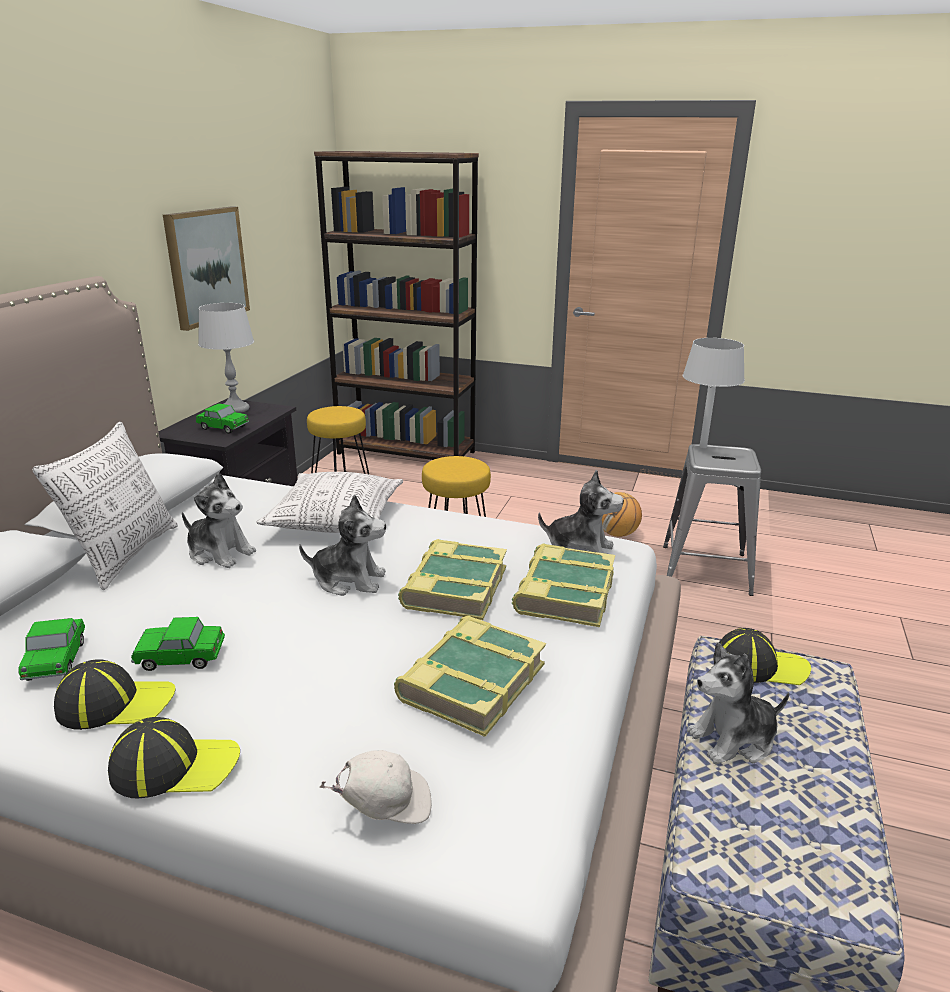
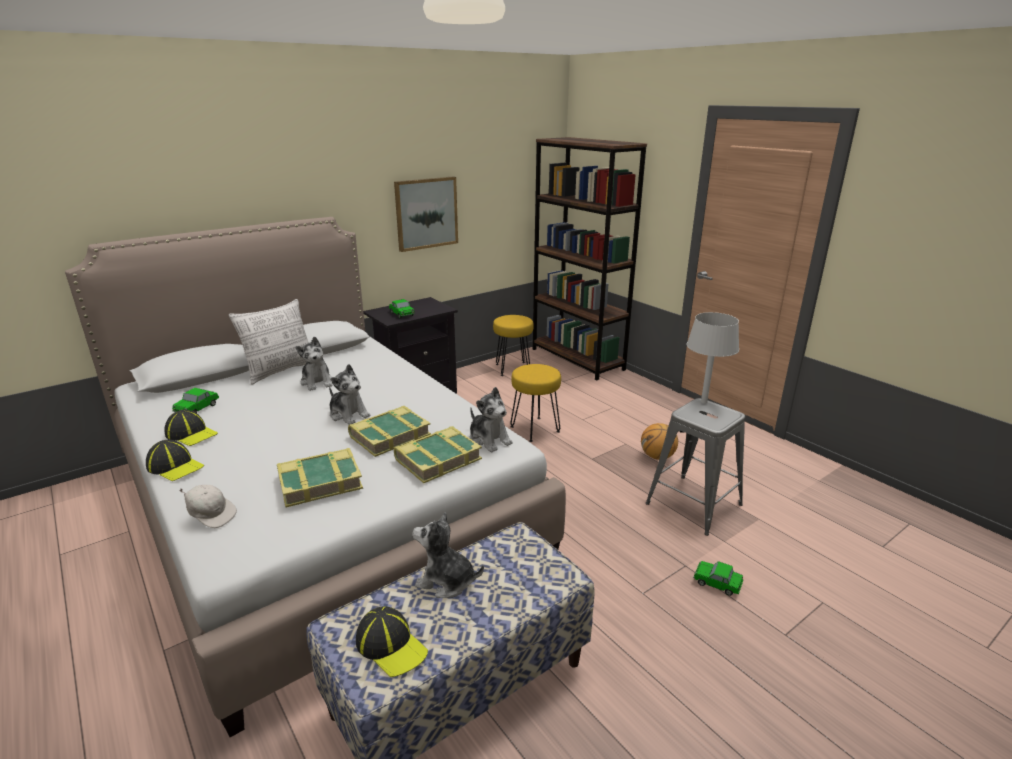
camera: 35 degrees right, 0 degrees up
(181, 658) = (235, 424): toy car -> toy car (717, 583)
(235, 409) = (424, 304): grey table lamp -> none
(336, 520) = (390, 381): pillow -> none
(759, 665) = (528, 553): cap -> cap (391, 646)

